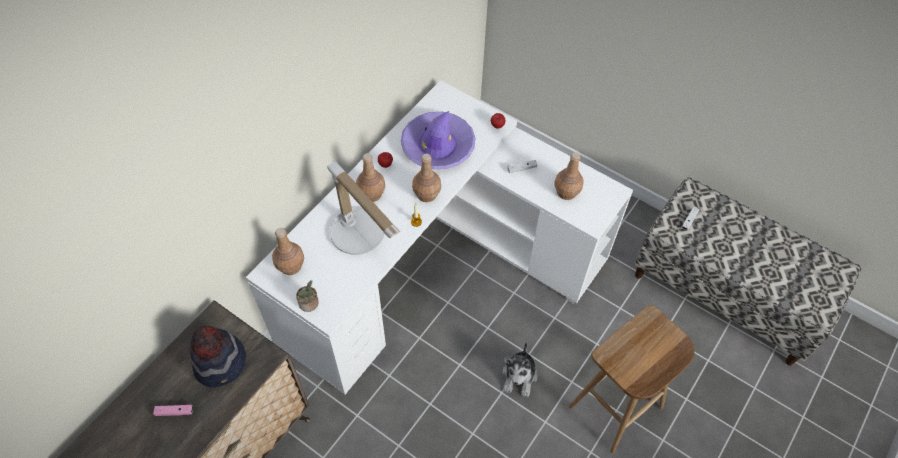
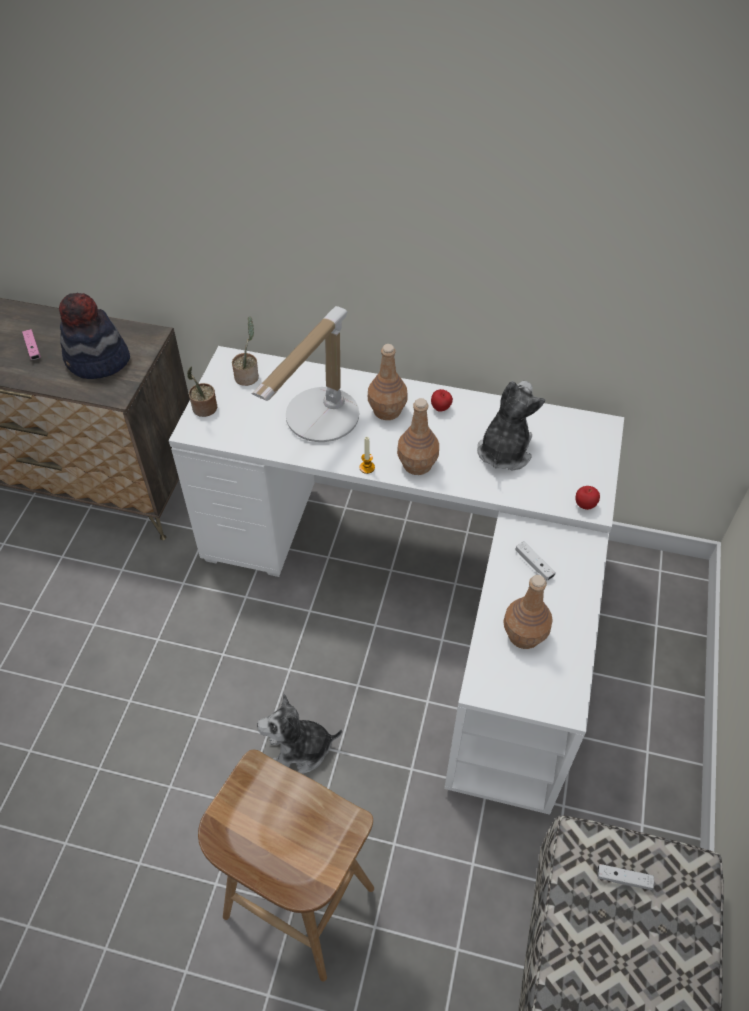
camera: 70 degrees right, 5 degrees down
(291, 266) = (248, 376): brown bottle -> potted plant
(438, 146) = (504, 451): purple hat -> plush toy

